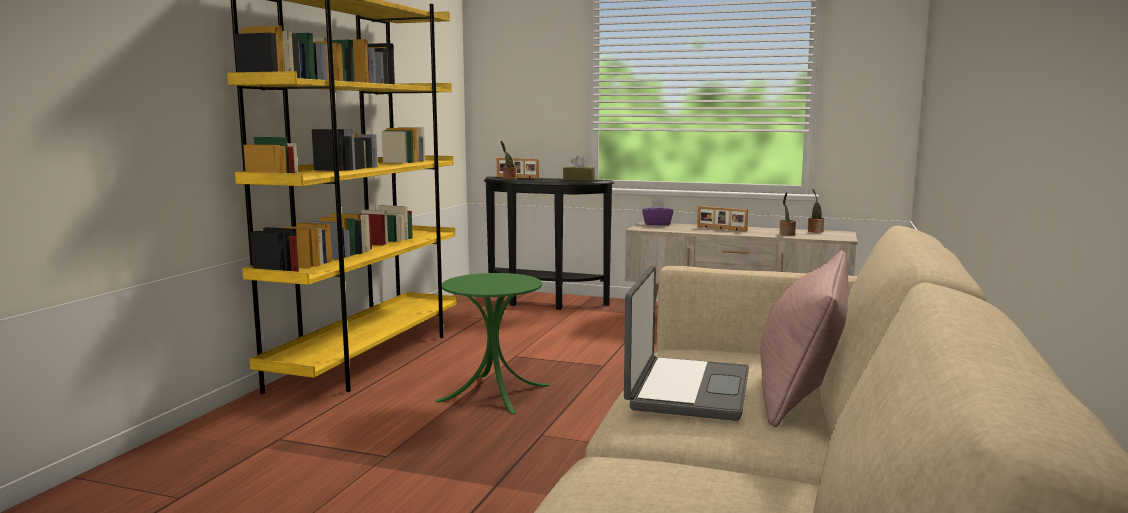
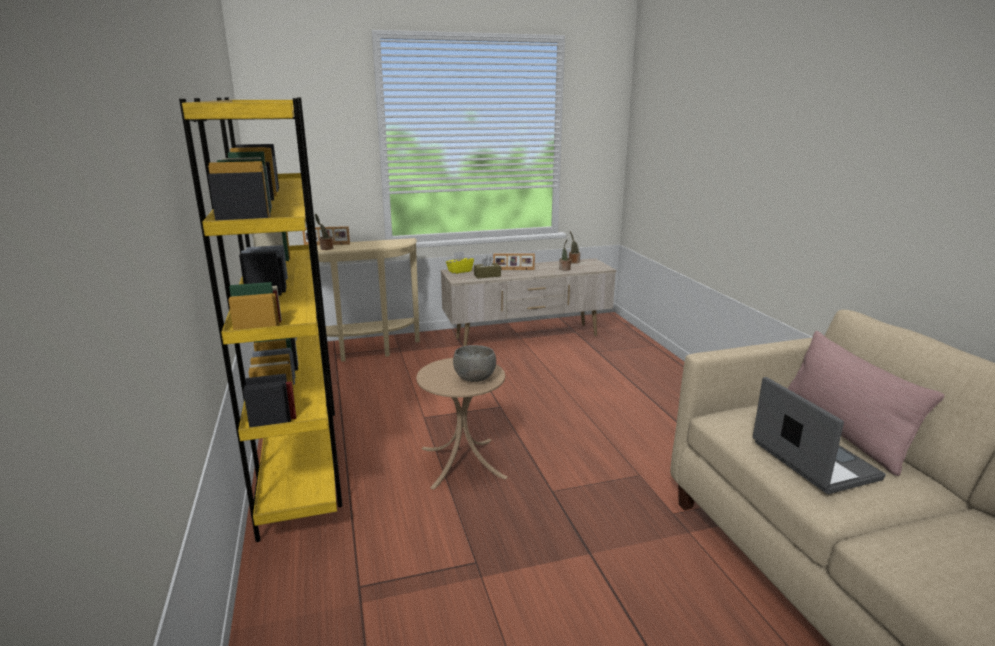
camera: 35 degrees left, 10 degrees up
(494, 393) = (463, 462): green side table -> beige side table
(497, 286) = (475, 379): none -> grey bowl
(543, 303) = (365, 352): black console table -> beige console table
(578, 180) = (389, 241): brown tissue box -> brown tissue box (487, 275)
(657, 224) = (459, 271): purple tissue box -> yellow tissue box

